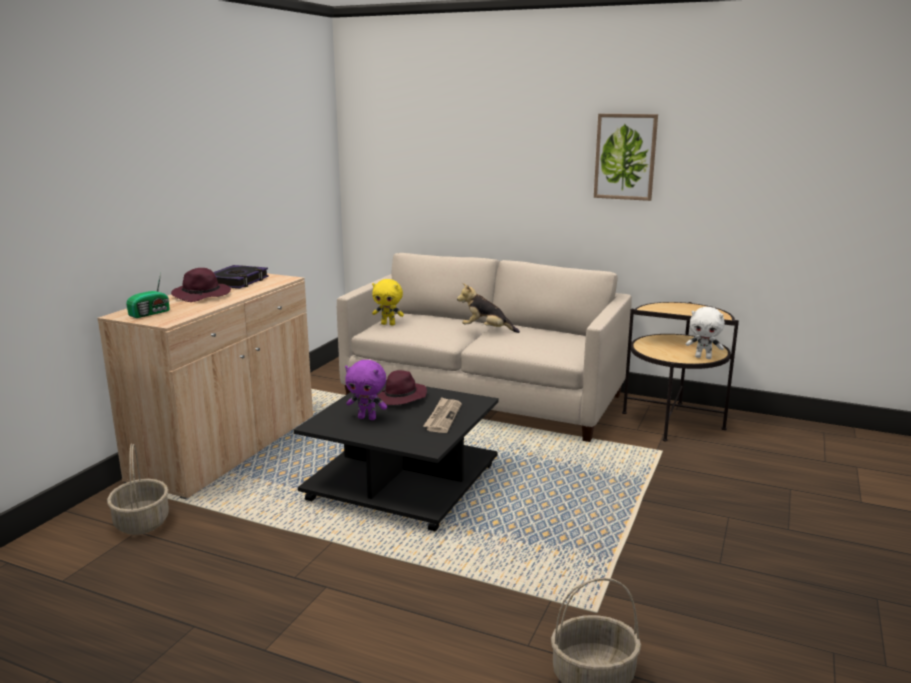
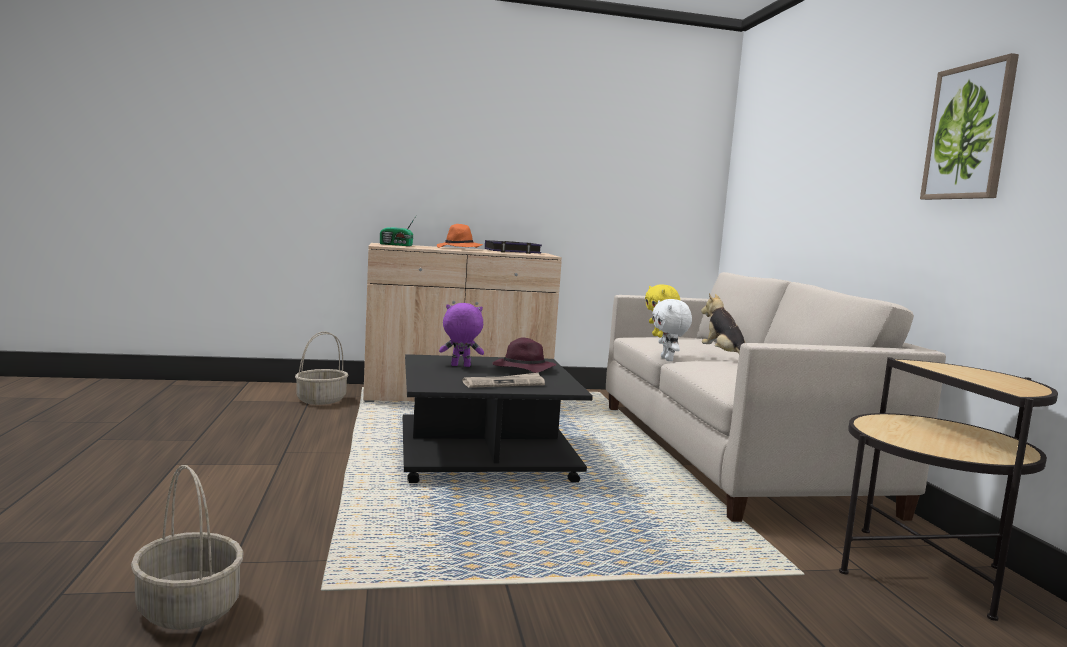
camera: 55 degrees right, 10 degrees down
(202, 295) = (459, 249): purple hat -> orange hat
(367, 418) = (460, 366): purple plush toy -> purple plush toy turned 105 degrees clockwise
(703, 357) = (942, 450): white plush toy -> white plush toy (668, 359)

